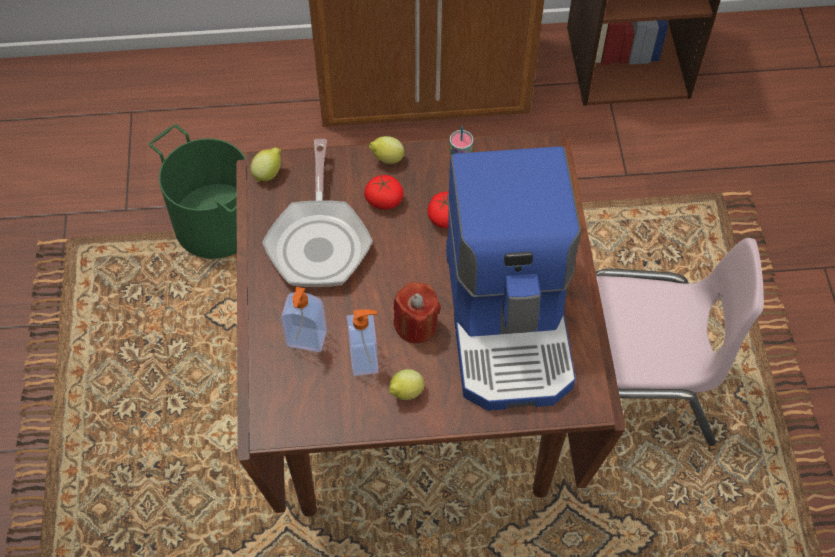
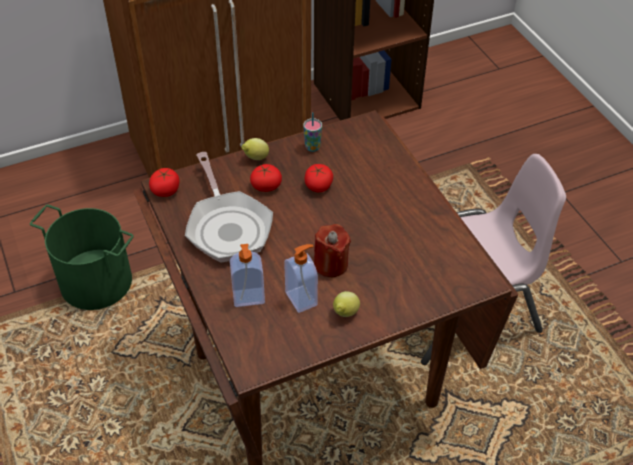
camera: 20 degrees left, 10 degrees down
(268, 173) = (165, 190): lemon -> tomato
(510, 321) = (401, 242): coffee machine -> none

